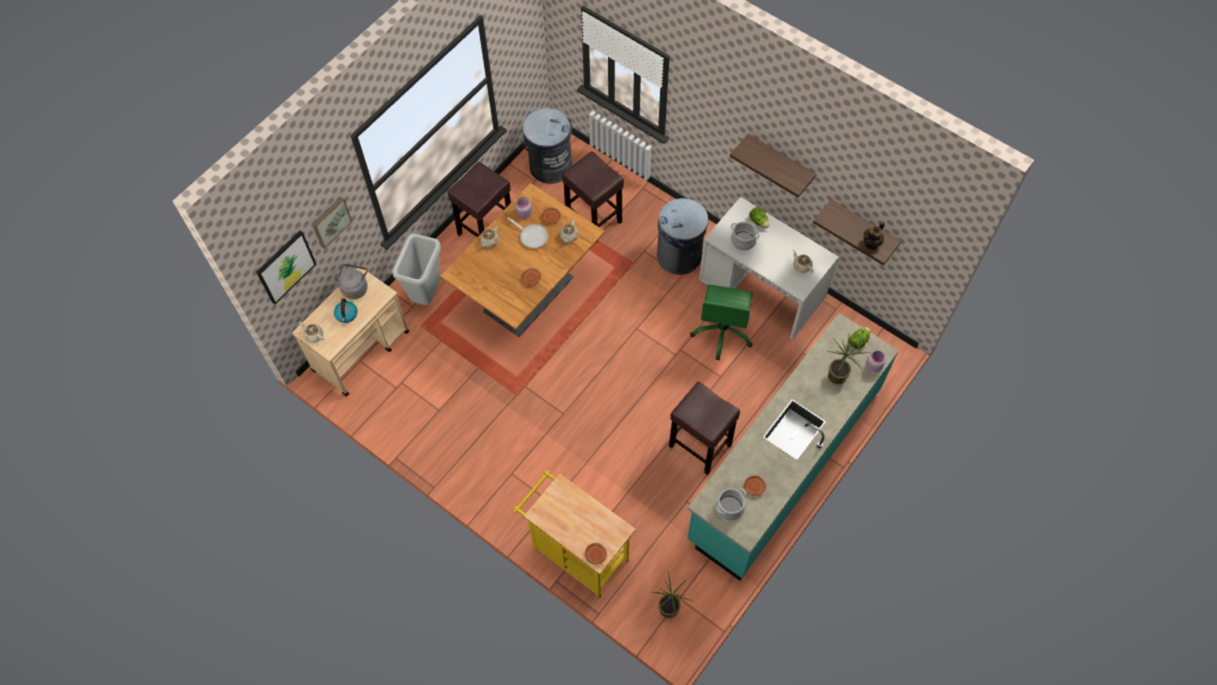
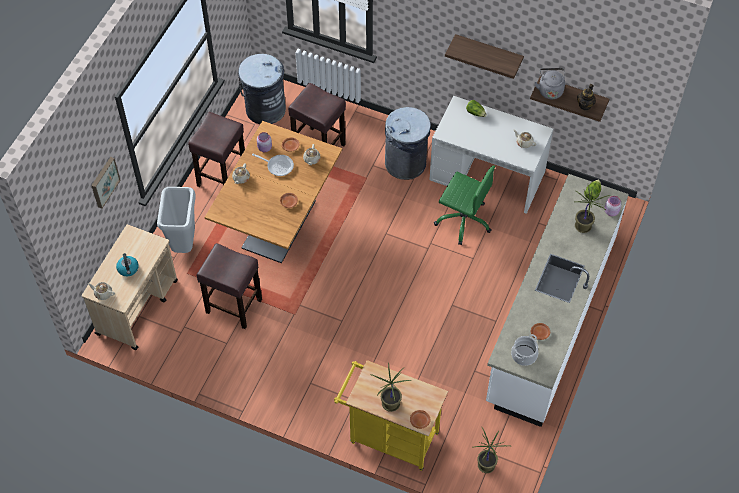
camera: 15 degrees left, 5 degrees down
(285, 267) = (74, 229): picture -> none
(355, 287) = (128, 244): grey kettle -> grey kettle (550, 90)
(570, 529) = (390, 404): none -> potted plant
(699, 445) = (471, 321): brown stool -> brown stool (233, 306)
(722, 332) = (463, 220): green office chair -> green office chair turned 60 degrees counterclockwise
(743, 241) = (467, 132): cooking pot -> none
(783, 464) = (550, 320): turquoise counter -> white counter

